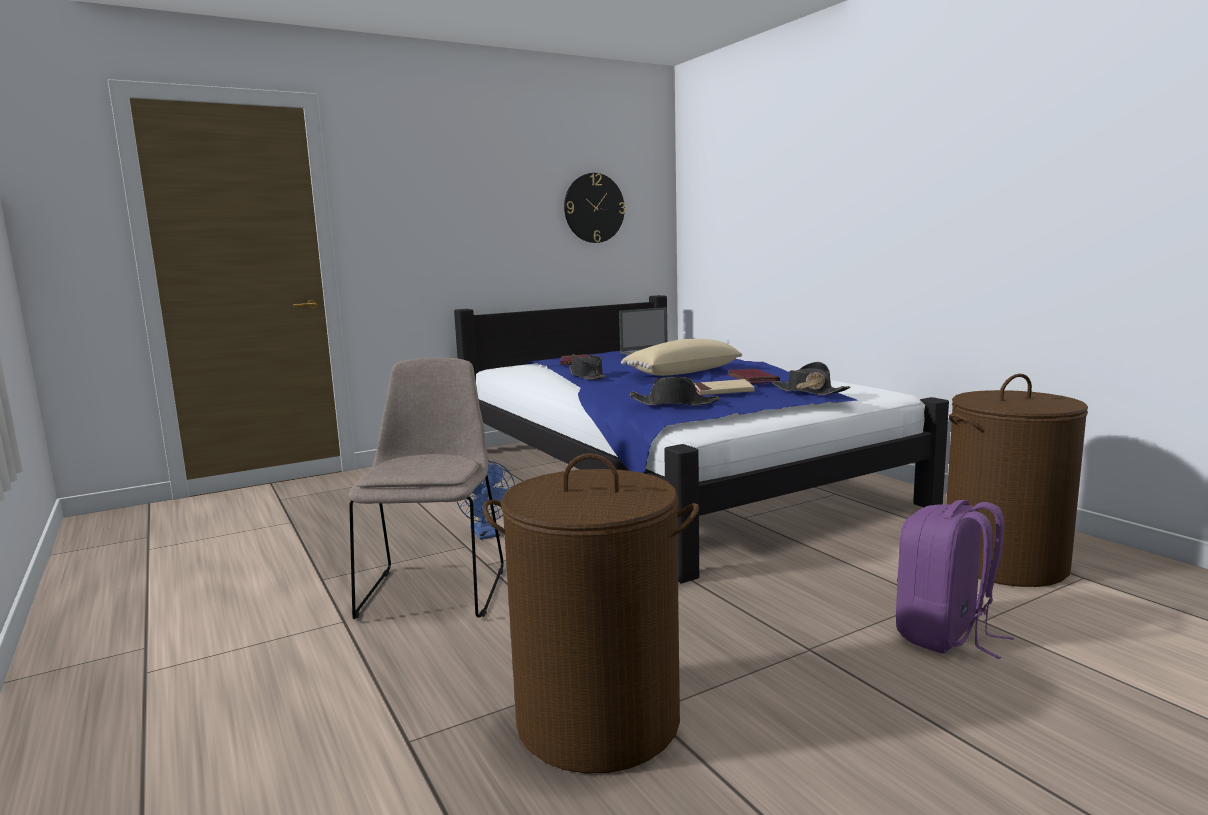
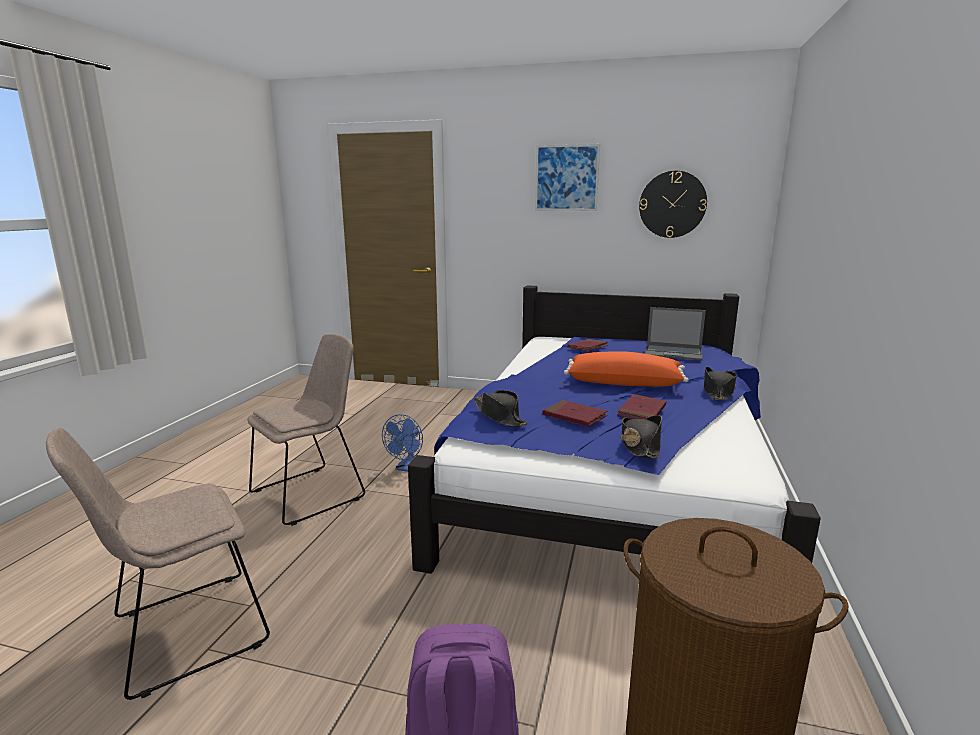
camera: 45 degrees right, 5 degrees up
(486, 177) = (566, 178): none -> picture
(587, 376) = (552, 365): black hat -> black hat (718, 391)
(597, 721) = (183, 633): brown laundry basket -> beige chair
(681, 372) = (624, 383): beige pillow -> orange pillow
(723, 391) = (574, 416): beige book -> red book

